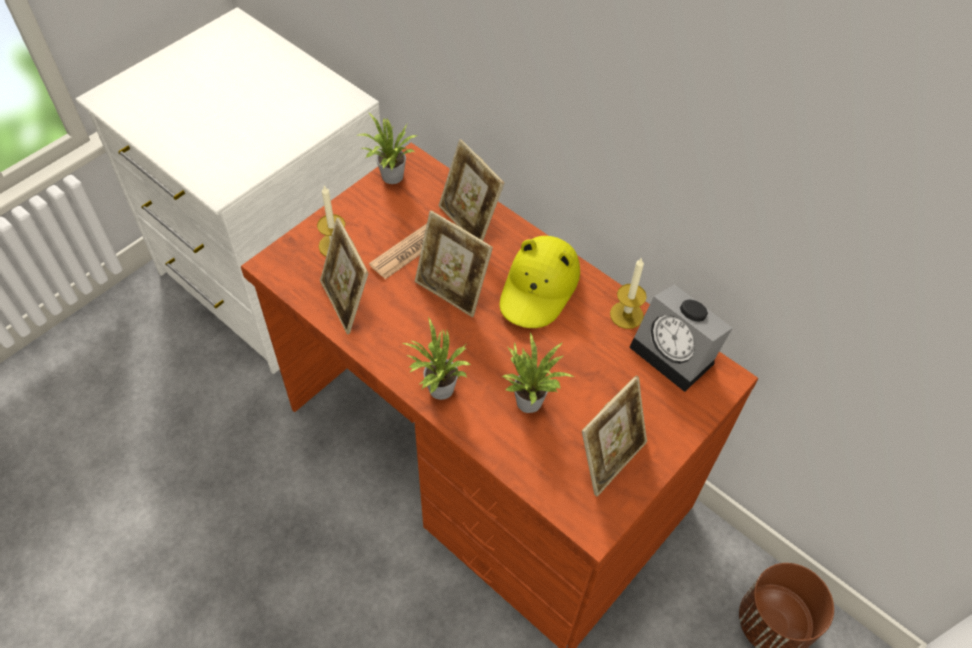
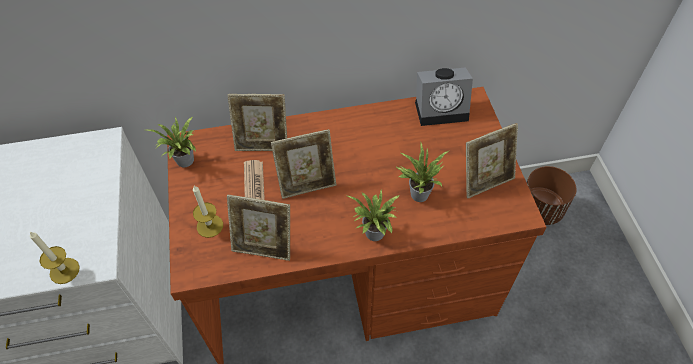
camera: 50 degrees left, 0 degrees up
(539, 288) = (344, 140): yellow hat -> none
(609, 458) = (485, 180): picture frame -> picture frame turned 75 degrees clockwise
(626, 315) = (398, 113): candle -> candle (64, 270)

